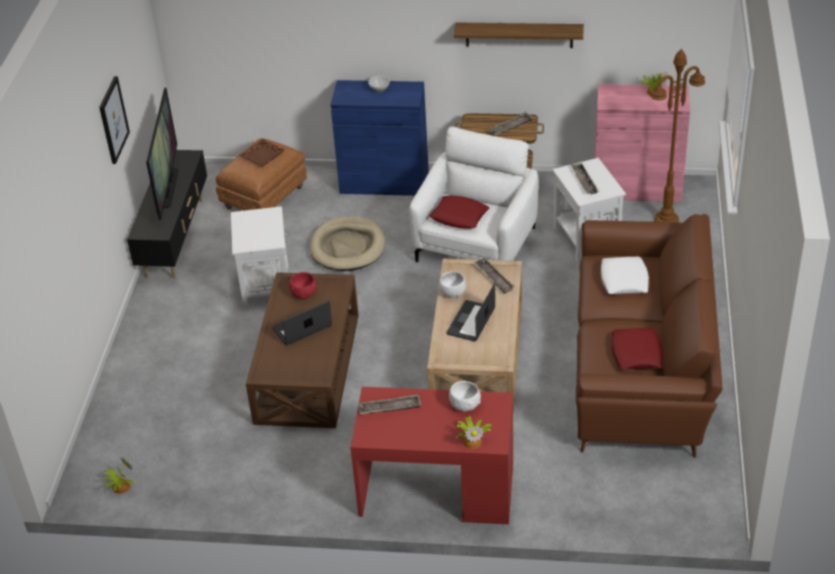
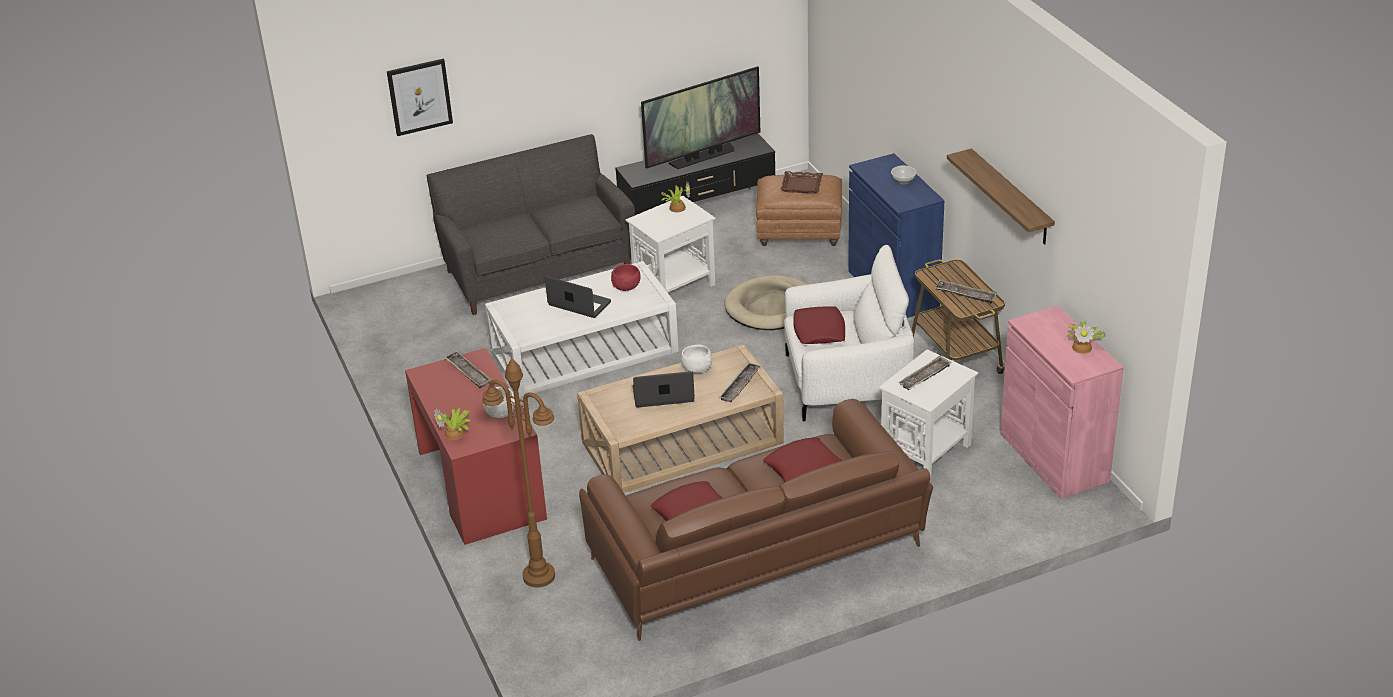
camera: 60 degrees right, 5 degrees down
(113, 120) = (645, 51): picture -> picture (419, 96)
(120, 487) = (374, 316): potted plant -> potted plant (676, 207)
(160, 357) = (537, 270): none -> grey sofa
(306, 368) = (584, 351): brown coffee table -> white coffee table
(624, 280) = (802, 467): white pillow -> red pillow
(666, 221) = (1013, 498): brown floor lamp -> brown floor lamp (538, 576)

